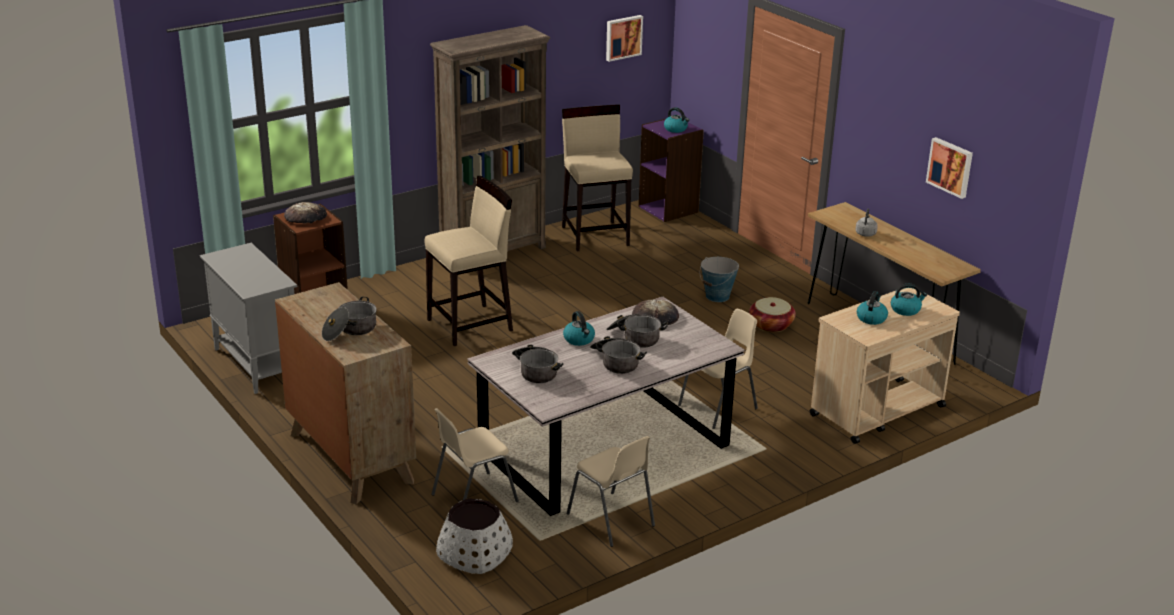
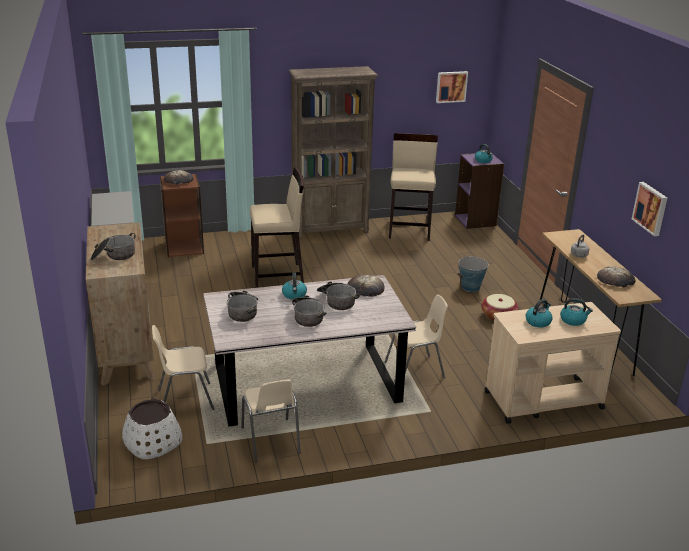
camera: 20 degrees right, 0 degrees up
(922, 256) = (615, 280): none -> bread

